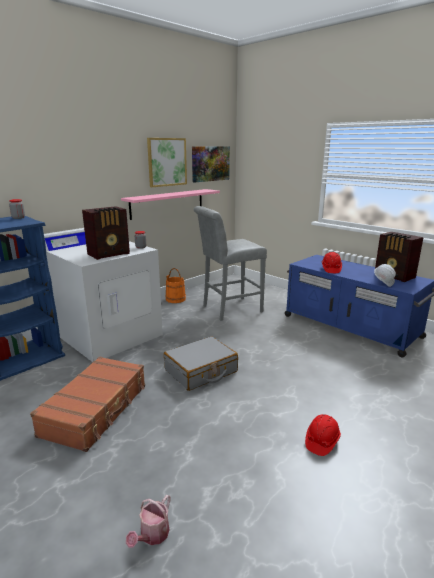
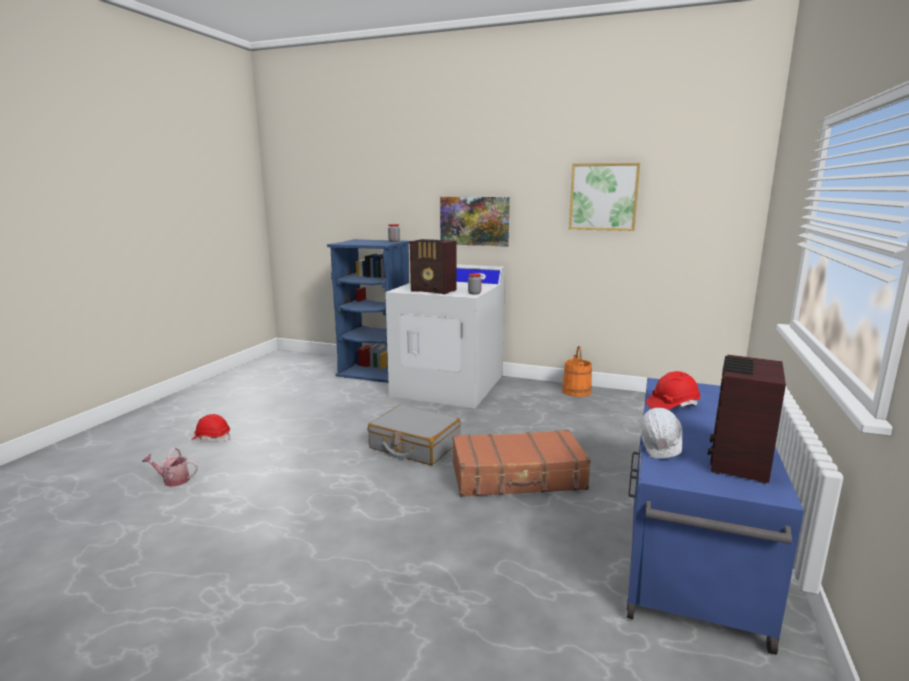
camera: 65 degrees right, 5 degrees down
(96, 410) = (316, 418): brown suitcase -> brown suitcase (518, 477)
(167, 203) = (597, 255): pink shelf -> none
(210, 163) = (696, 202): picture -> picture (474, 221)
(229, 309) = (596, 426): grey stool -> none
(321, 441) = (315, 547): red hard hat -> red hard hat (211, 438)

